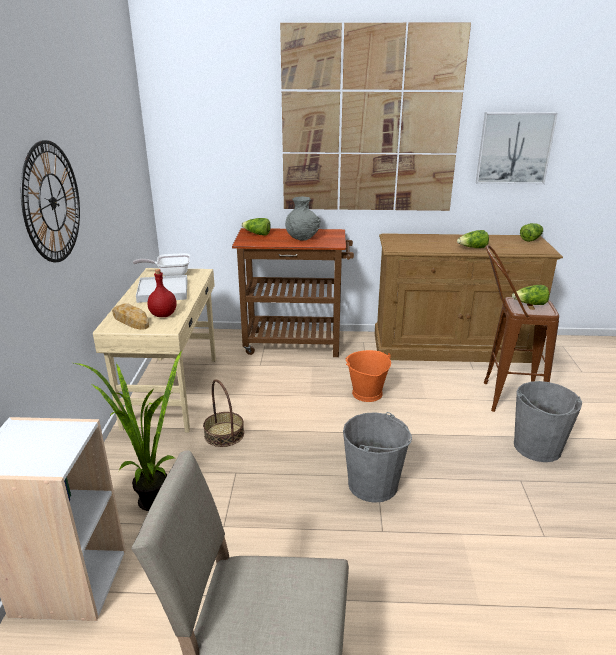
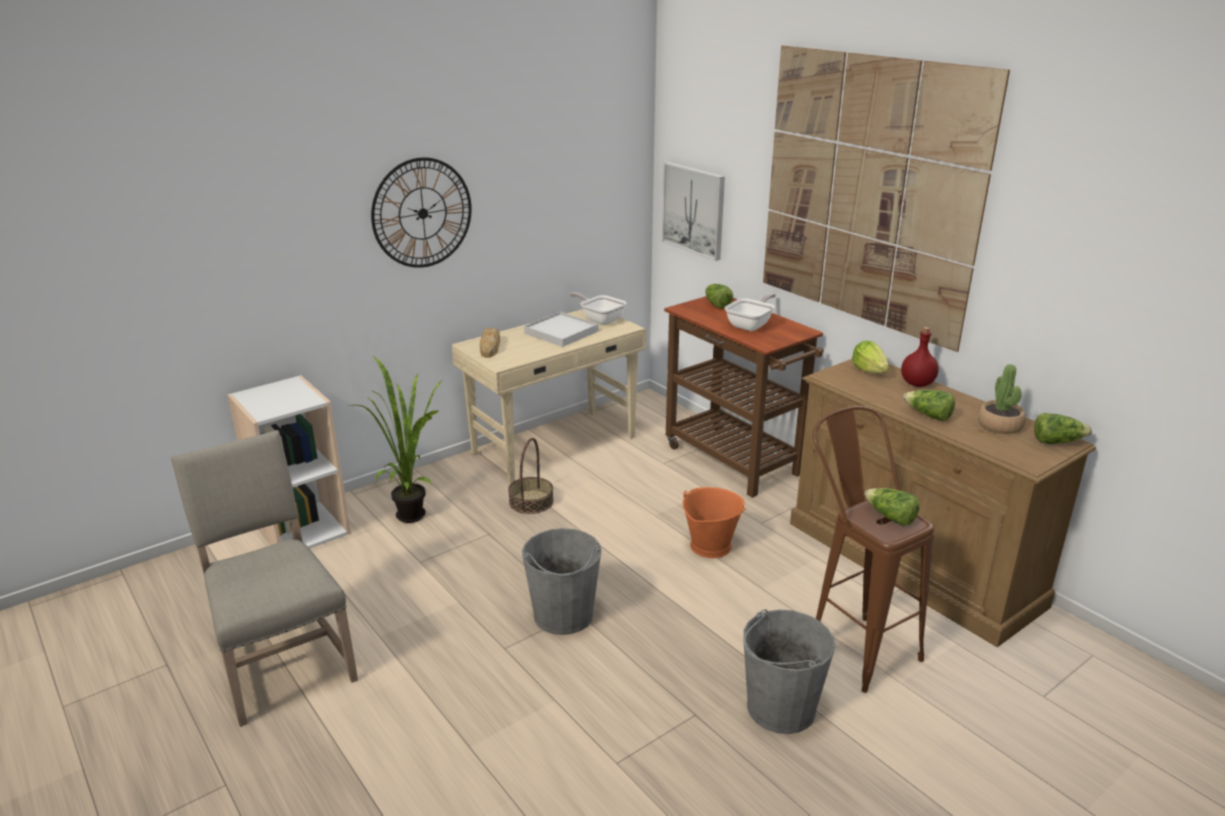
camera: 50 degrees right, 0 degrees up
(163, 315) = (519, 352): red bottle -> red bottle (916, 384)
(303, 237) = (751, 325): grey vase -> frying pan
(403, 239) = (869, 371): none -> lettuce
(501, 241) = (1000, 425): none -> potted plant
(514, 148) = (1065, 282): picture -> picture (694, 210)

